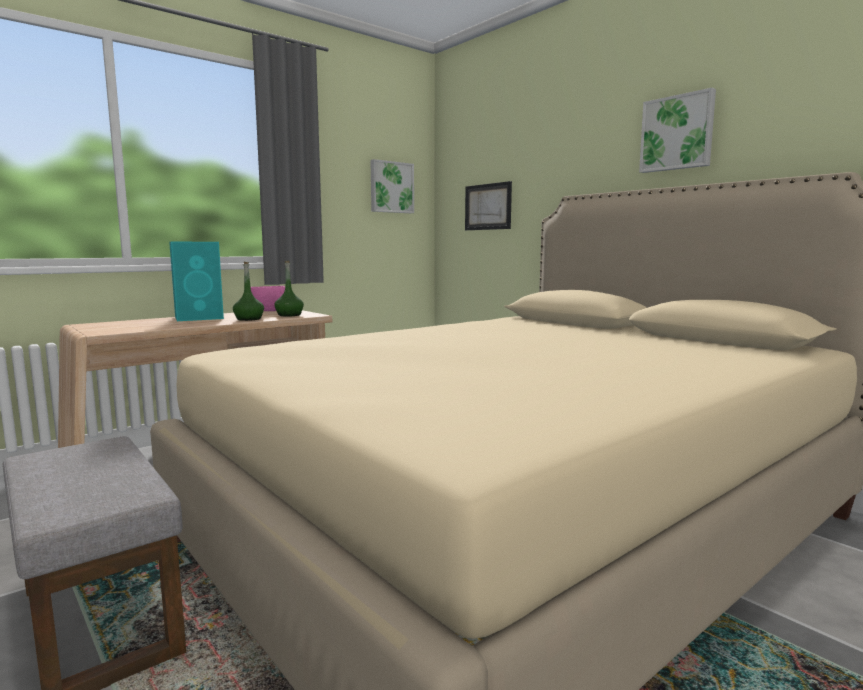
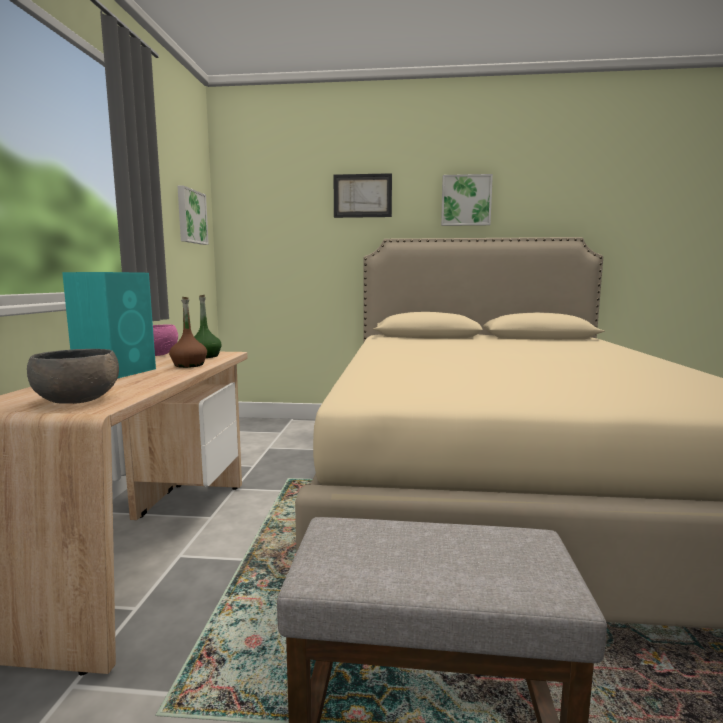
camera: 45 degrees left, 0 degrees up
(111, 328) = (78, 400): none -> grey bowl
(249, 319) = (189, 365): green bottle -> brown bottle
(488, 207) = (288, 242): picture -> picture (362, 196)

